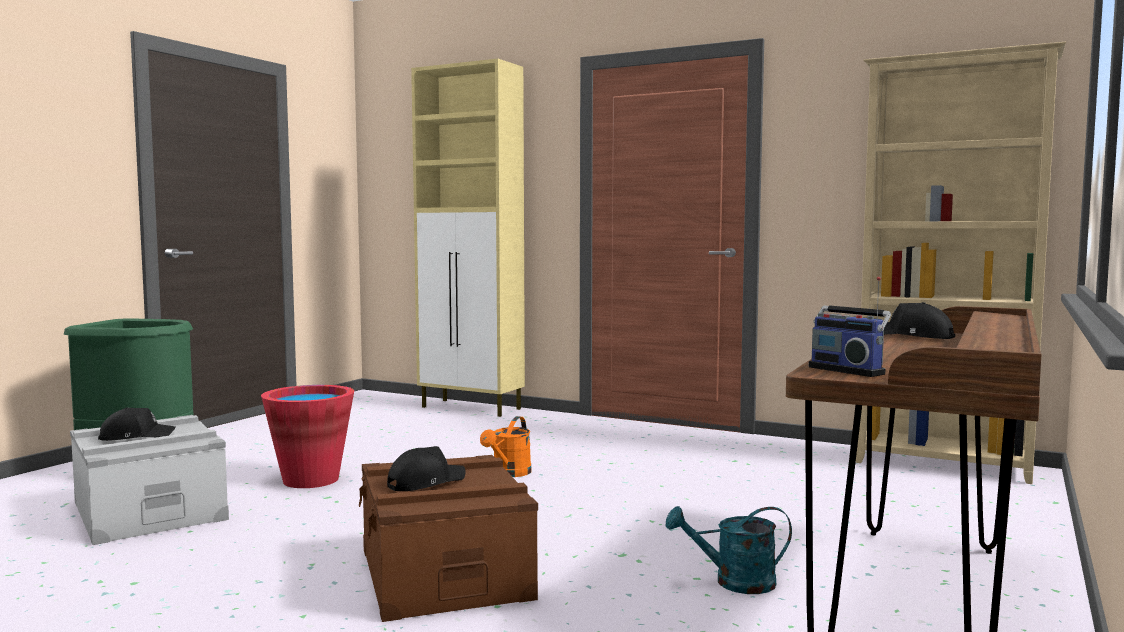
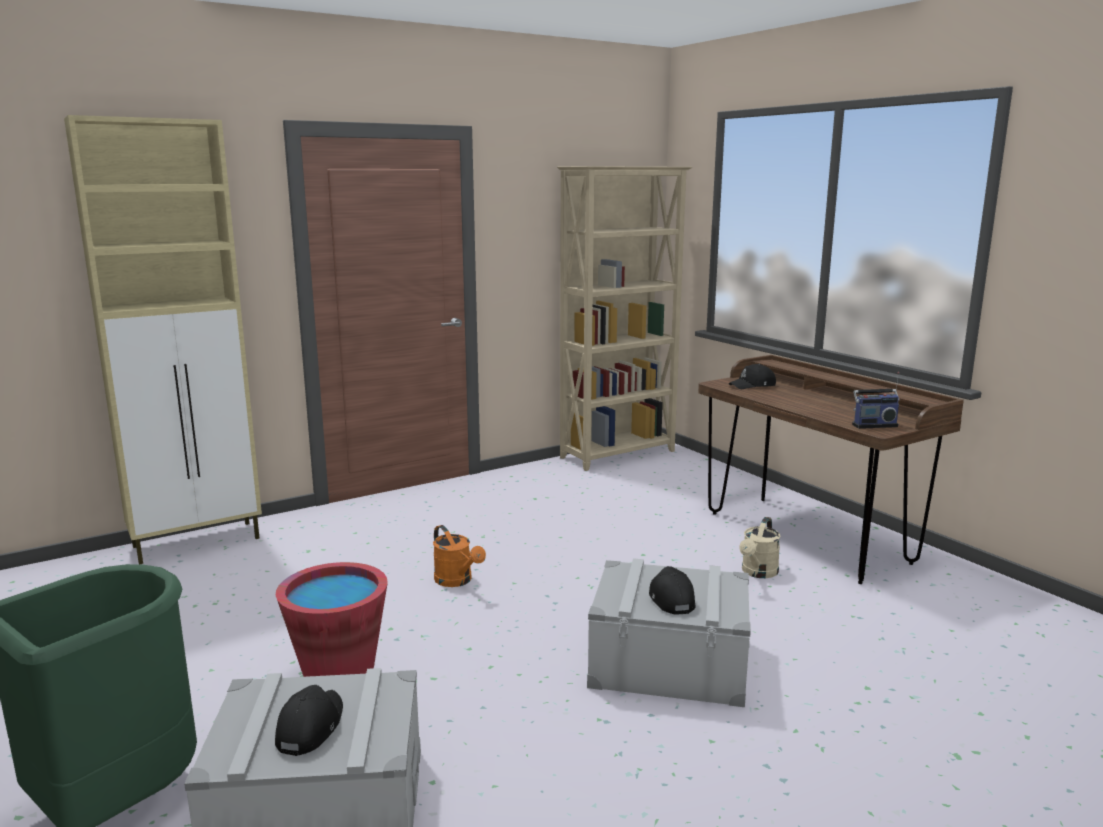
camera: 60 degrees left, 10 degrees up
(445, 573) = (669, 662): brown storage box -> grey storage box
(734, 582) = (758, 573): turquoise watering can -> beige watering can

